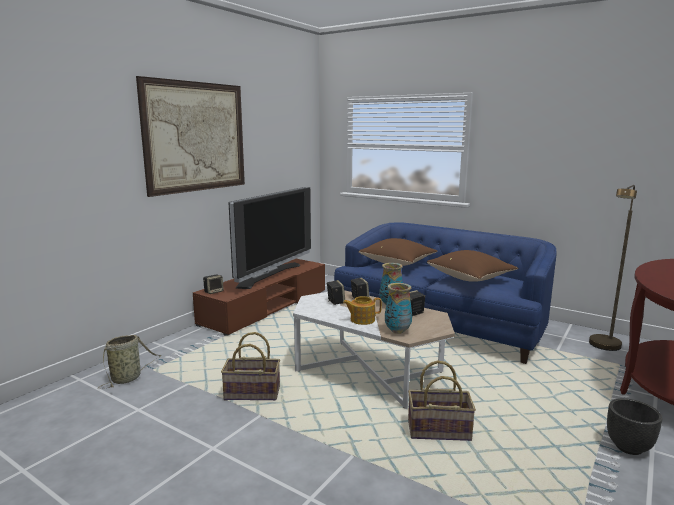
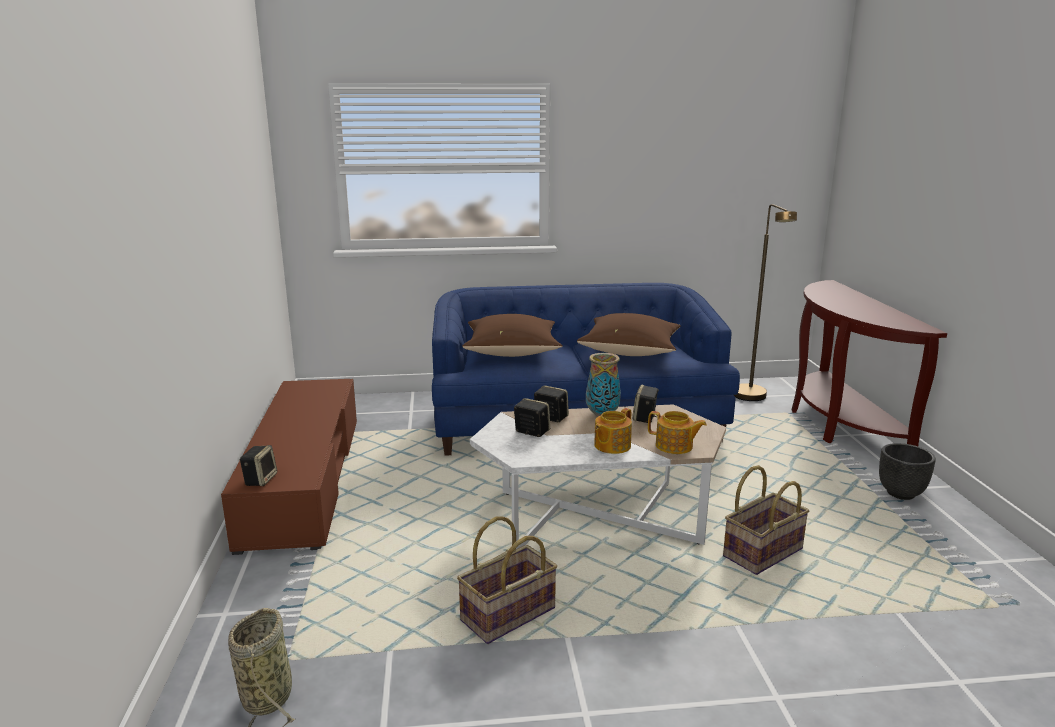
camera: 40 degrees left, 5 degrees up
(196, 137) = (183, 182): picture -> none
(270, 275) = (302, 421): television -> none
(397, 331) = (674, 446): vase -> teapot

